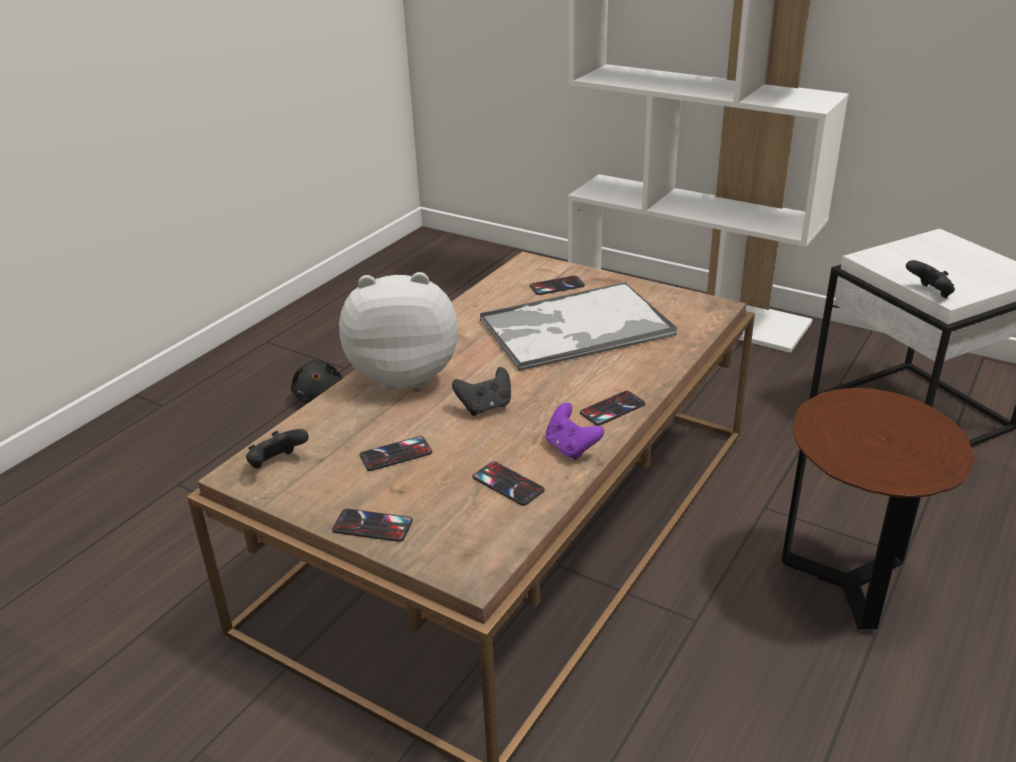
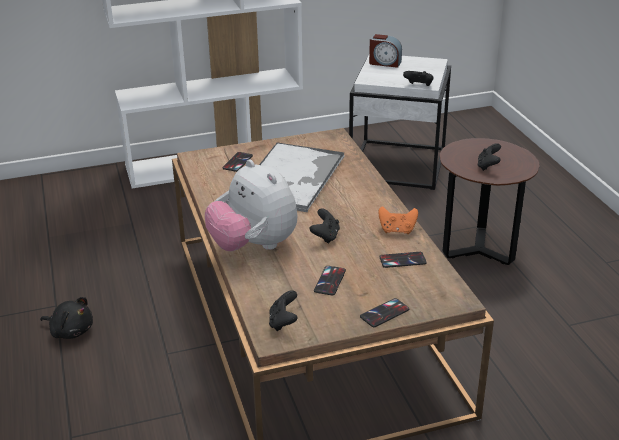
camera: 50 degrees left, 0 degrees up
(405, 375) = (253, 246): plush toy -> plush toy turned 75 degrees counterclockwise
(571, 448) = (397, 230): purple game controller -> orange game controller
(612, 409) = (381, 204): phone -> none
(860, 444) = (488, 166): none -> black game controller
(936, 247) = (384, 63): none -> alarm clock

